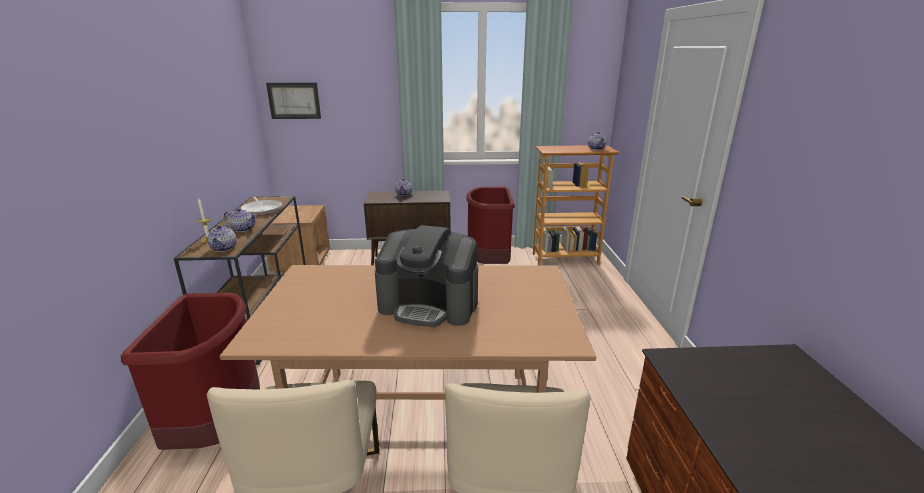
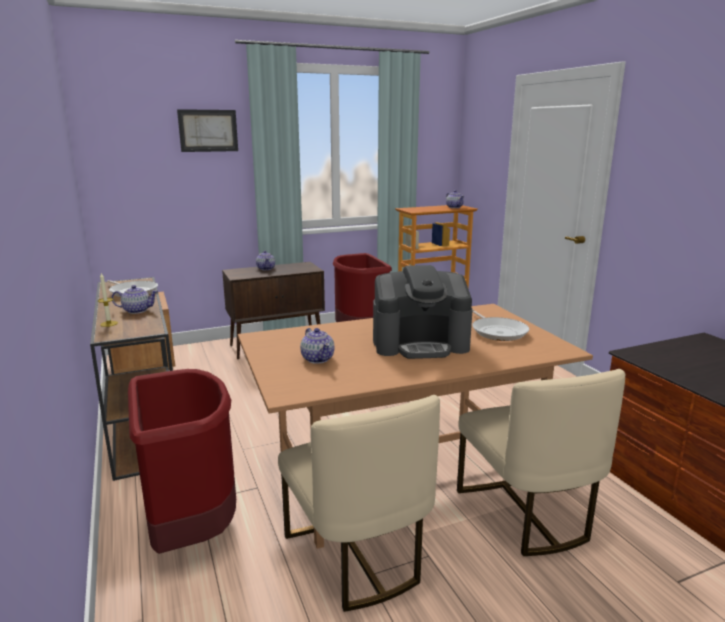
camera: 20 degrees left, 5 degrees down
(224, 248) = (141, 328): teapot -> teapot (318, 358)
(294, 100) = (126, 169): picture -> picture (208, 130)
(522, 303) = (498, 332): none -> frying pan

